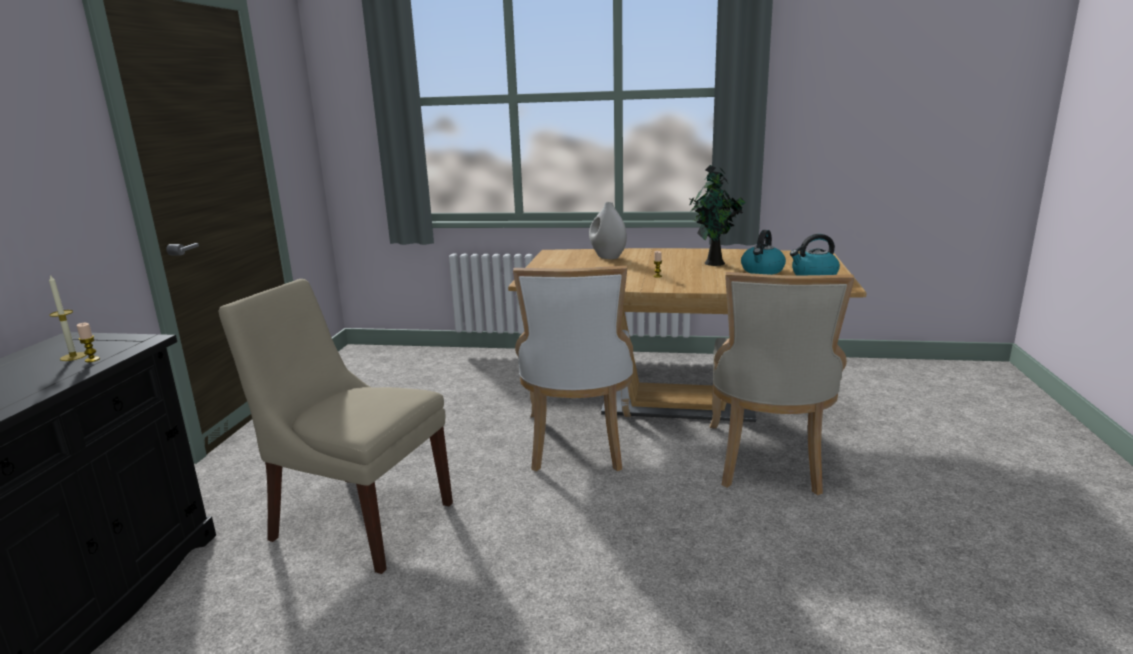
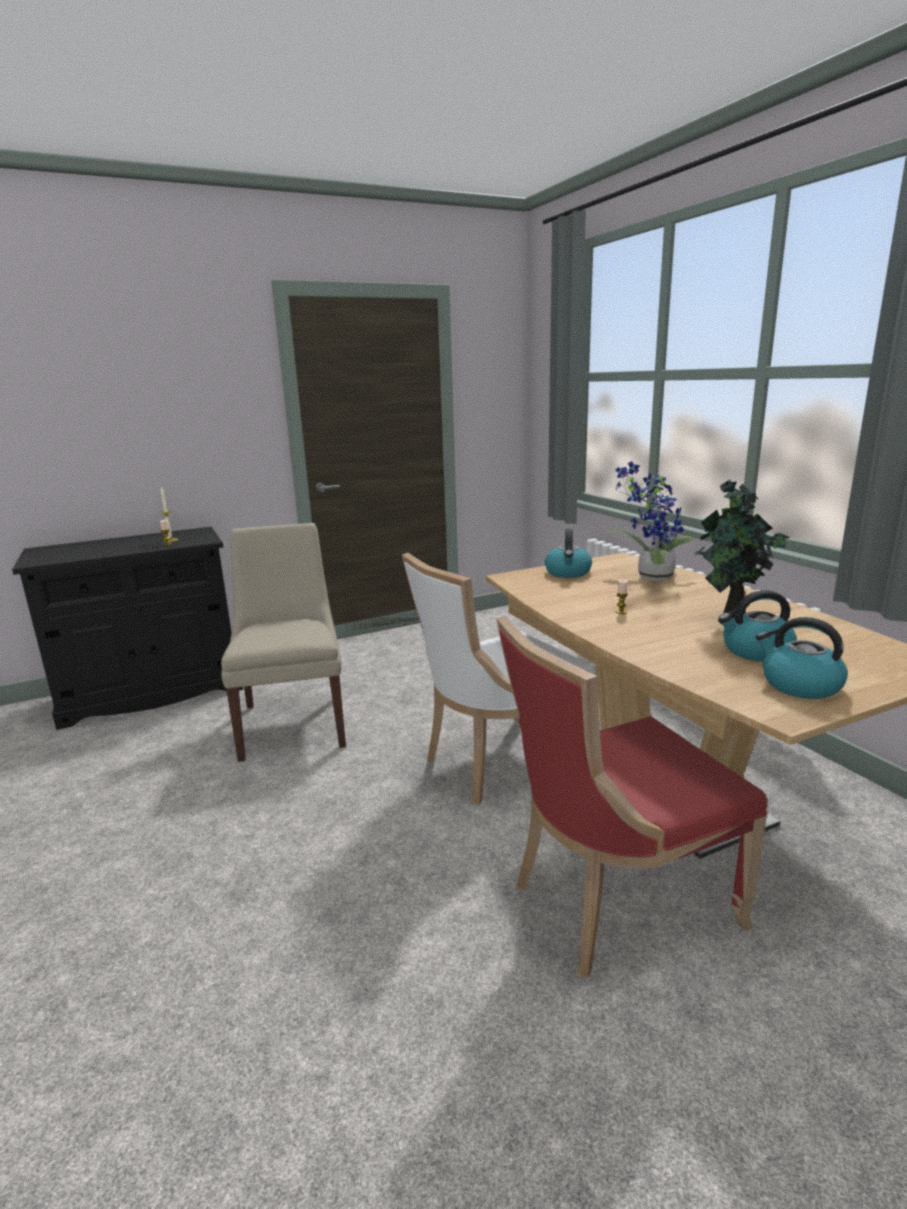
camera: 55 degrees right, 0 degrees up
(555, 268) = (568, 573): none -> kettle
(607, 257) = (650, 577): white vase -> potted plant
(767, 461) = (614, 901): beige chair -> red chair

